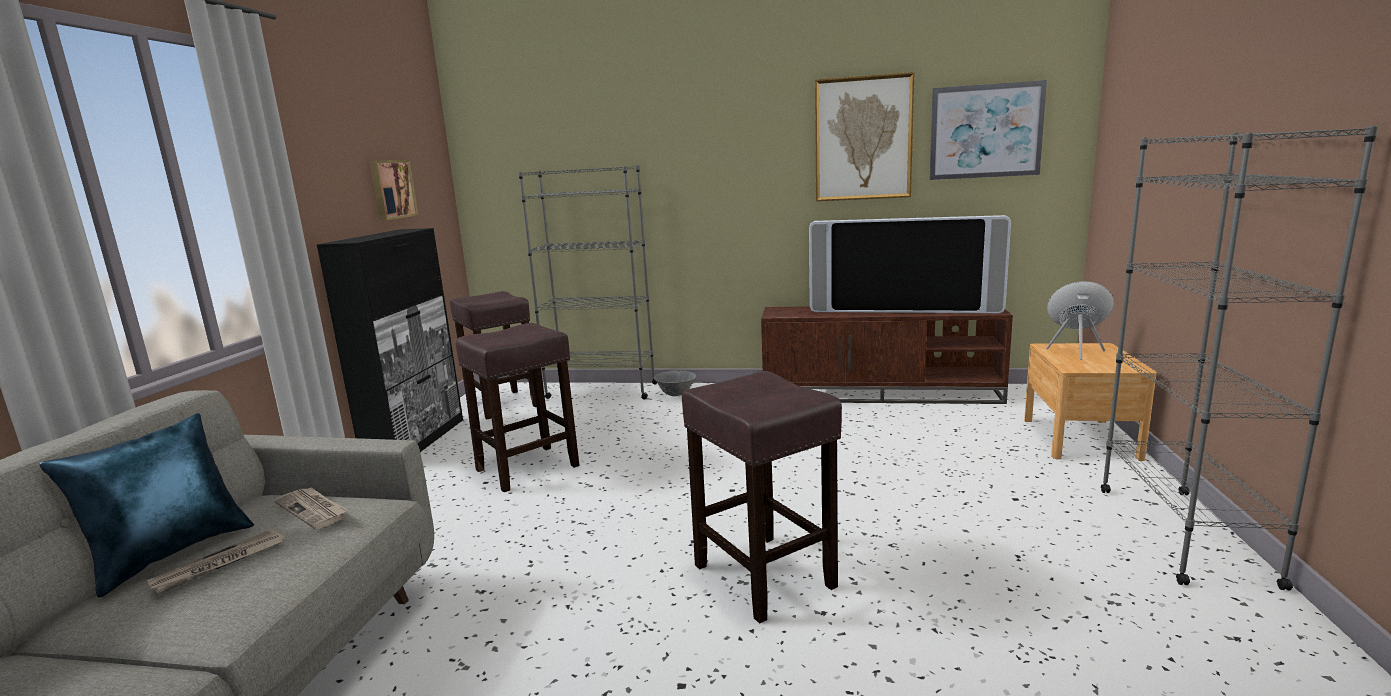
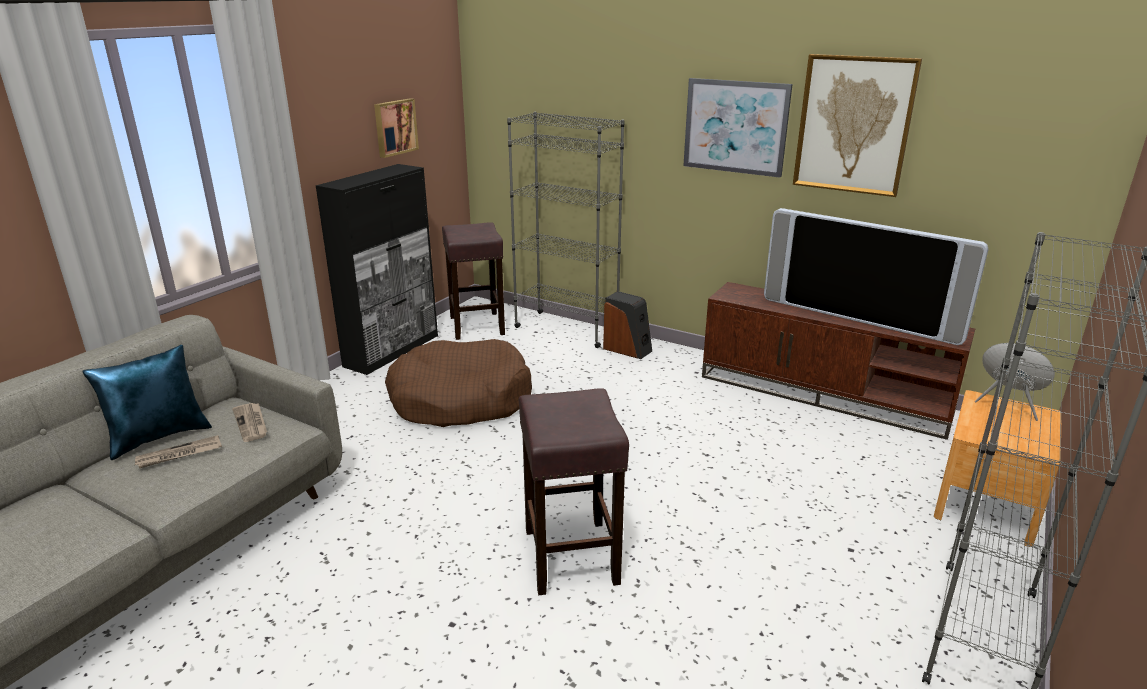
camera: 20 degrees right, 10 degrees up
(529, 467) = (460, 399): brown stool -> brown dog bed
(675, 395) = (627, 349): grey bowl -> speaker
(985, 131) = (996, 136): picture -> picture (735, 127)

